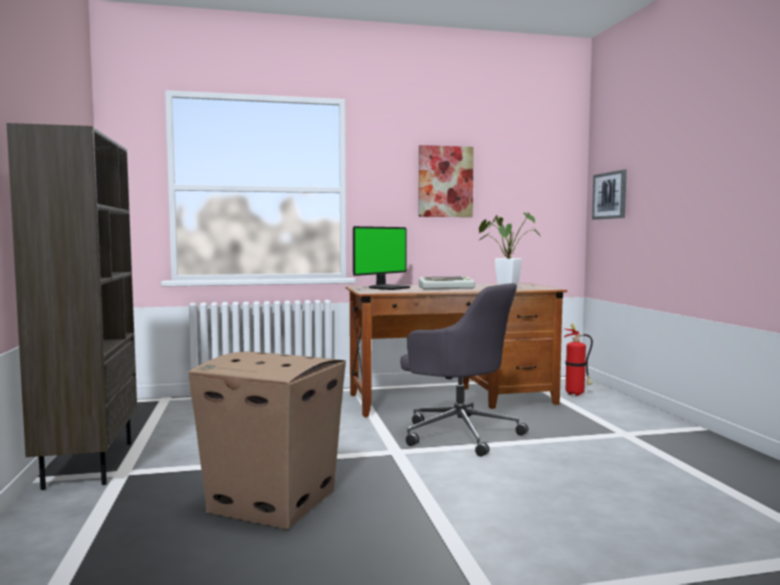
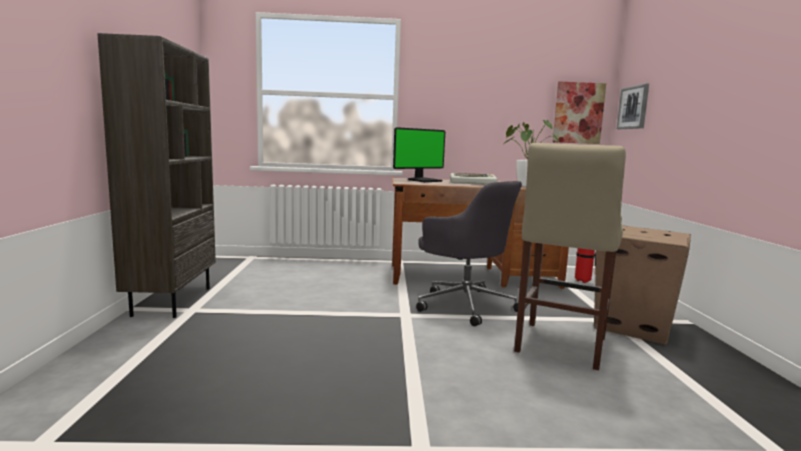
camera: 10 degrees right, 5 degrees up
(274, 501) = (289, 344): cardboard box -> cardboard box (633, 326)
(445, 181) = (484, 92): picture -> picture (578, 113)
(584, 469) = (559, 346): none -> beige stool

